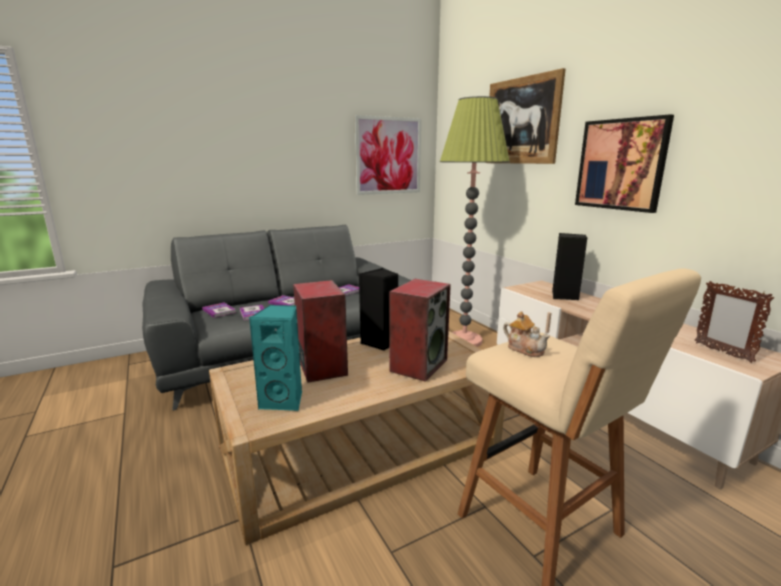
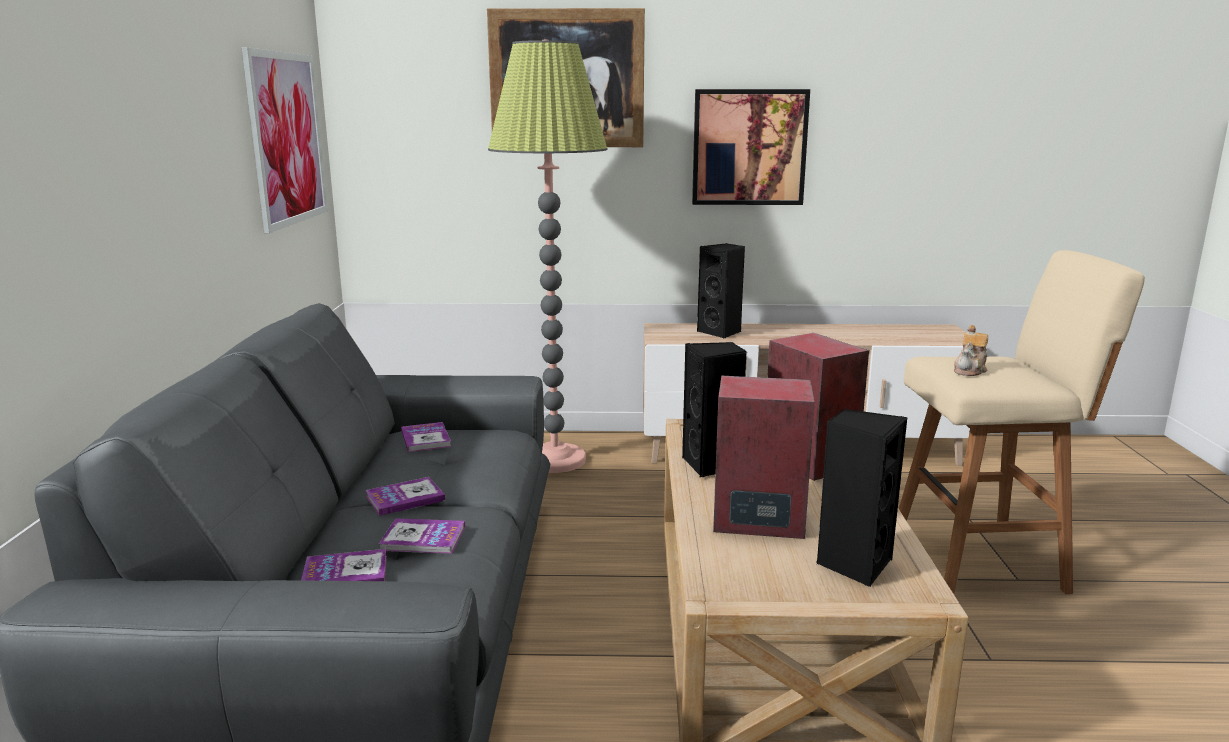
camera: 60 degrees left, 0 degrees up
(284, 400) = (853, 564): turquoise speaker -> black speaker
(525, 349) = (970, 370): teapot -> teapot turned 135 degrees clockwise
(722, 352) = (926, 336): picture frame -> none

